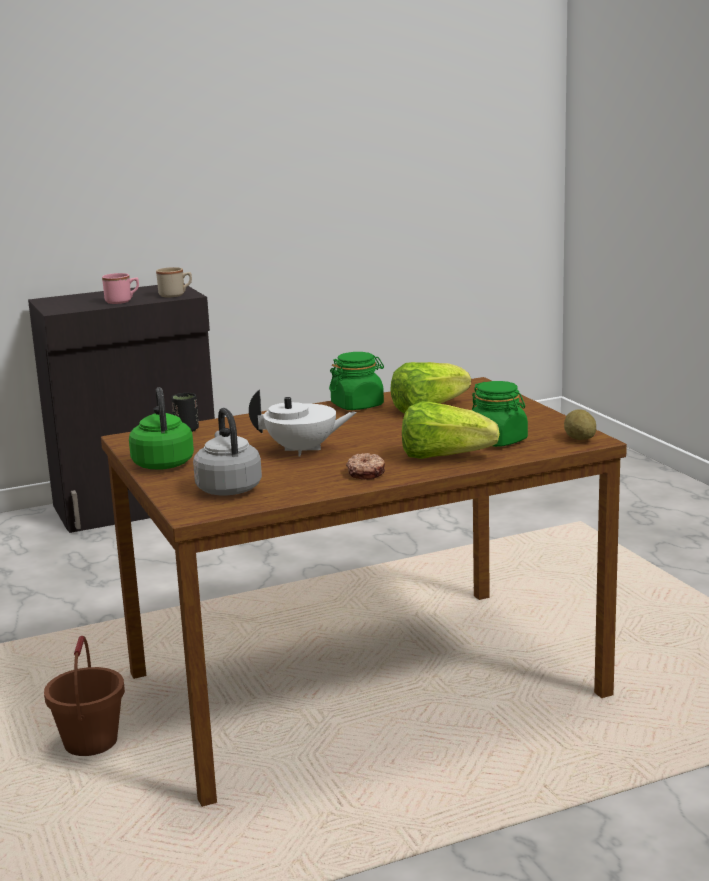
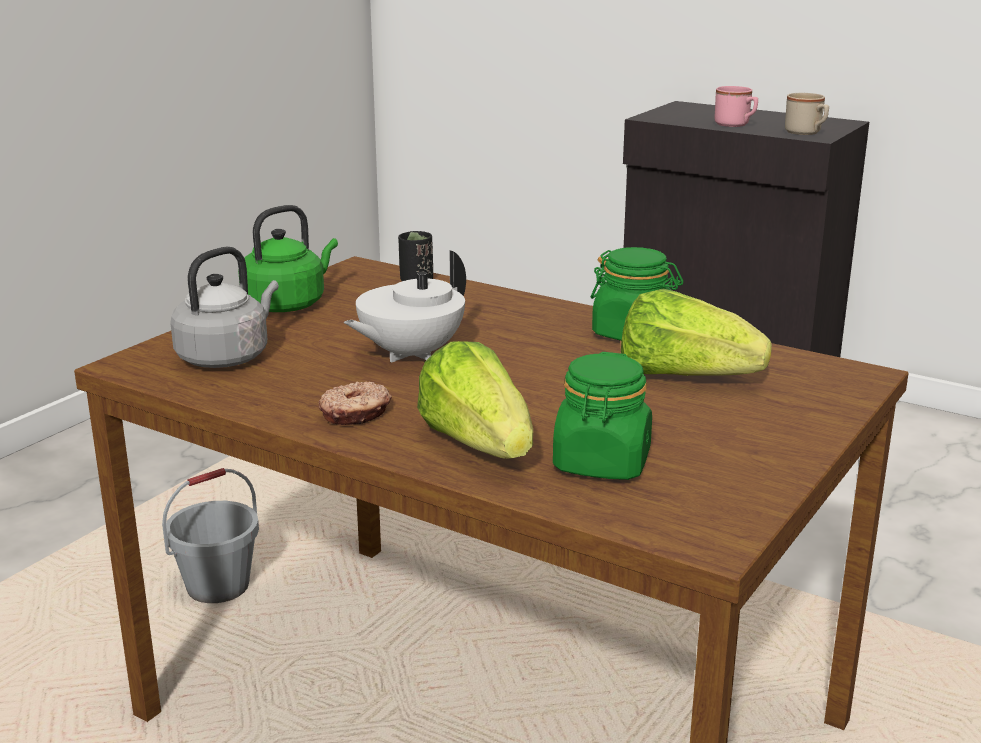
camera: 55 degrees right, 5 degrees up
(90, 744) = (218, 588): brown bucket -> grey bucket
(302, 450) = (409, 354): white teapot -> white teapot turned 75 degrees clockwise
(580, 439) = (698, 528): potato -> none

